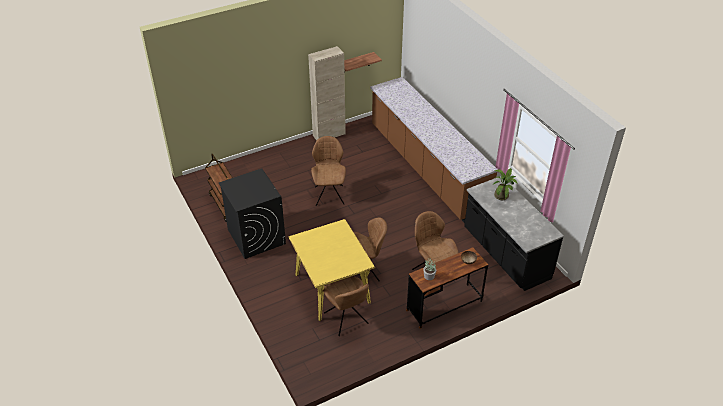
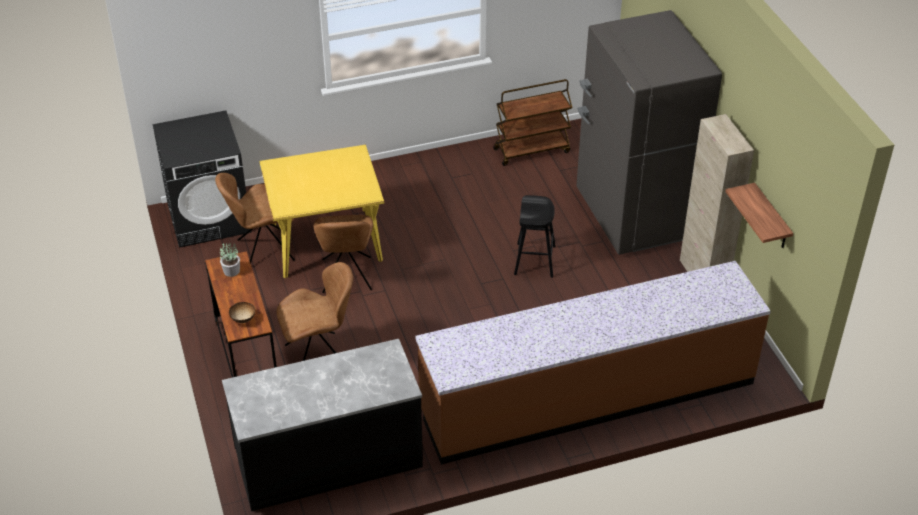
camera: 100 degrees right, 0 degrees up
(256, 236) = (455, 176): black washing machine -> black washing machine (209, 218)
(283, 160) = (634, 215): none -> grey fridge
(329, 194) = (535, 260): brown chair -> black stool
(502, 195) = (367, 382): potted plant -> none

